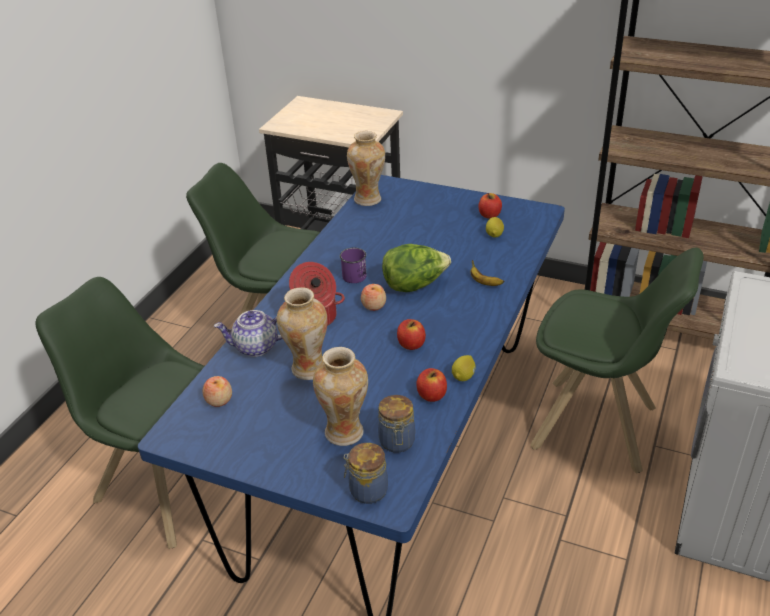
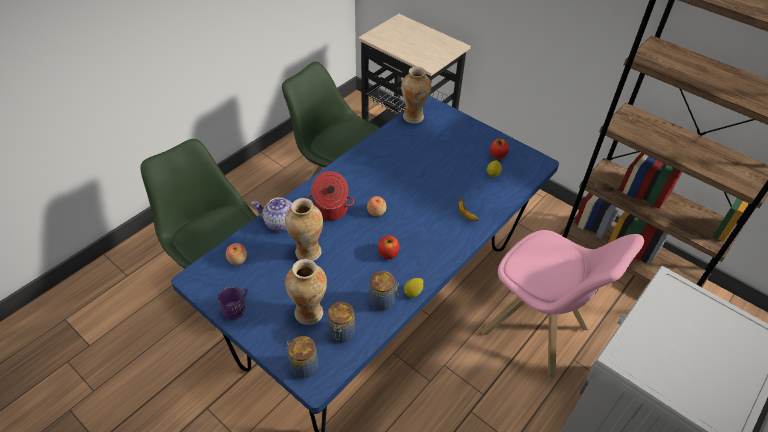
camera: 15 degrees right, 10 degrees up
(356, 274) = (376, 181): purple mug -> purple mug (237, 308)
(414, 285) = (413, 202): lettuce -> none
(431, 395) = (383, 301): apple -> jar
(595, 426) = (536, 330): green chair -> pink chair

